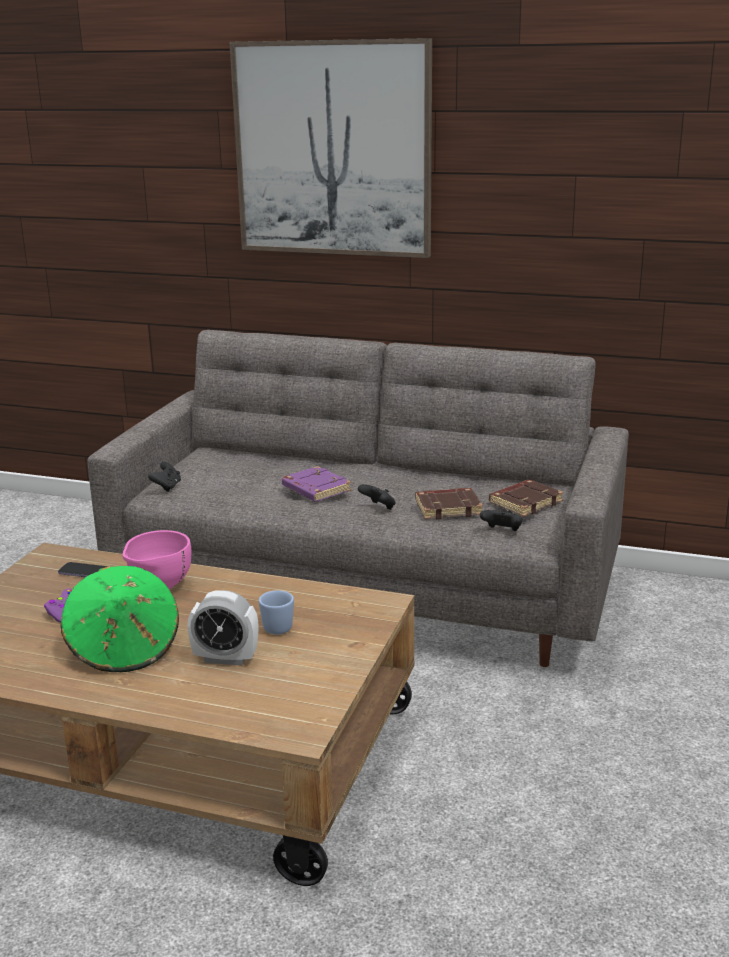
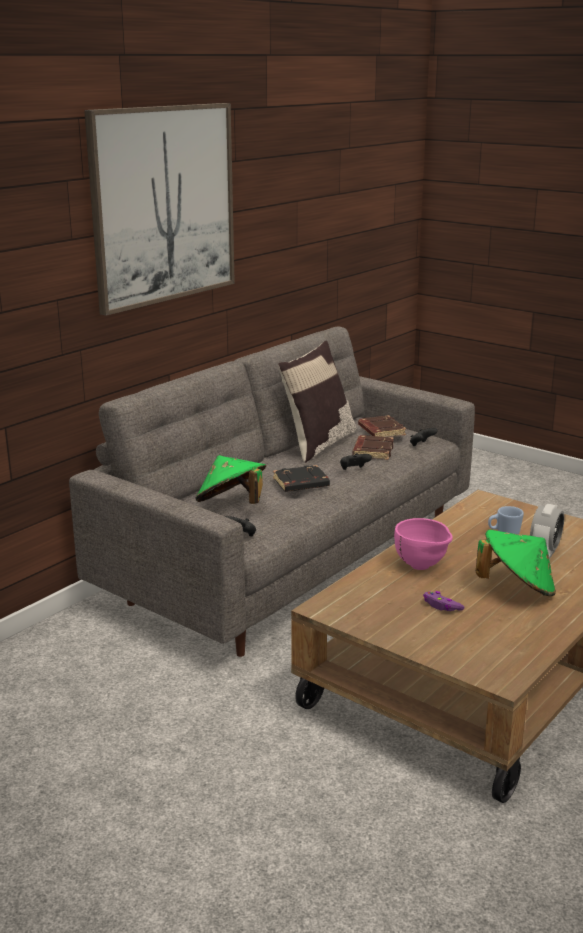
camera: 70 degrees left, 0 degrees up
(83, 572) = (371, 595): phone -> none
(237, 471) = (231, 505): none -> green hat
(315, 489) = (300, 483): purple book -> black book
(445, 480) = (317, 445): none -> pillow

